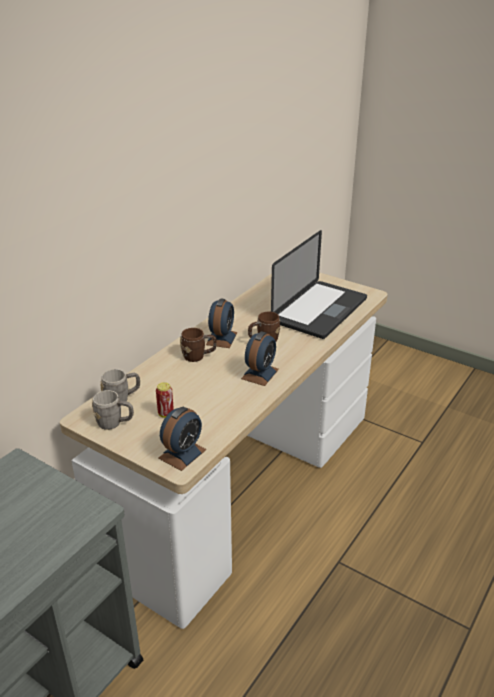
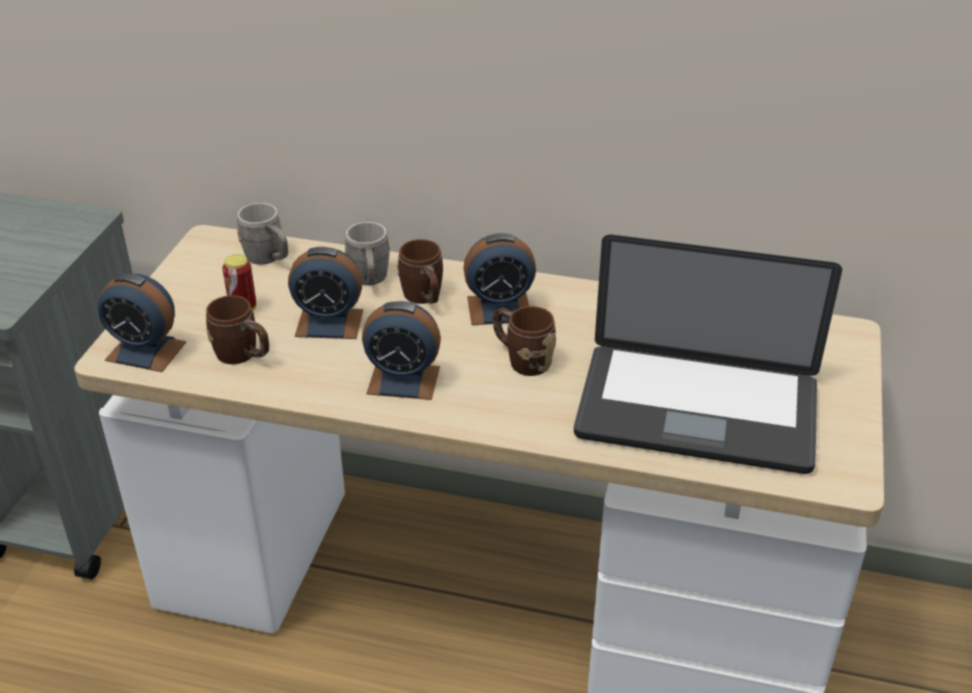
camera: 70 degrees right, 5 degrees up
(114, 423) = (204, 270): grey mug -> grey mug (370, 281)
(199, 387) = (329, 323): none -> alarm clock
(210, 419) = (243, 356): none -> brown mug

